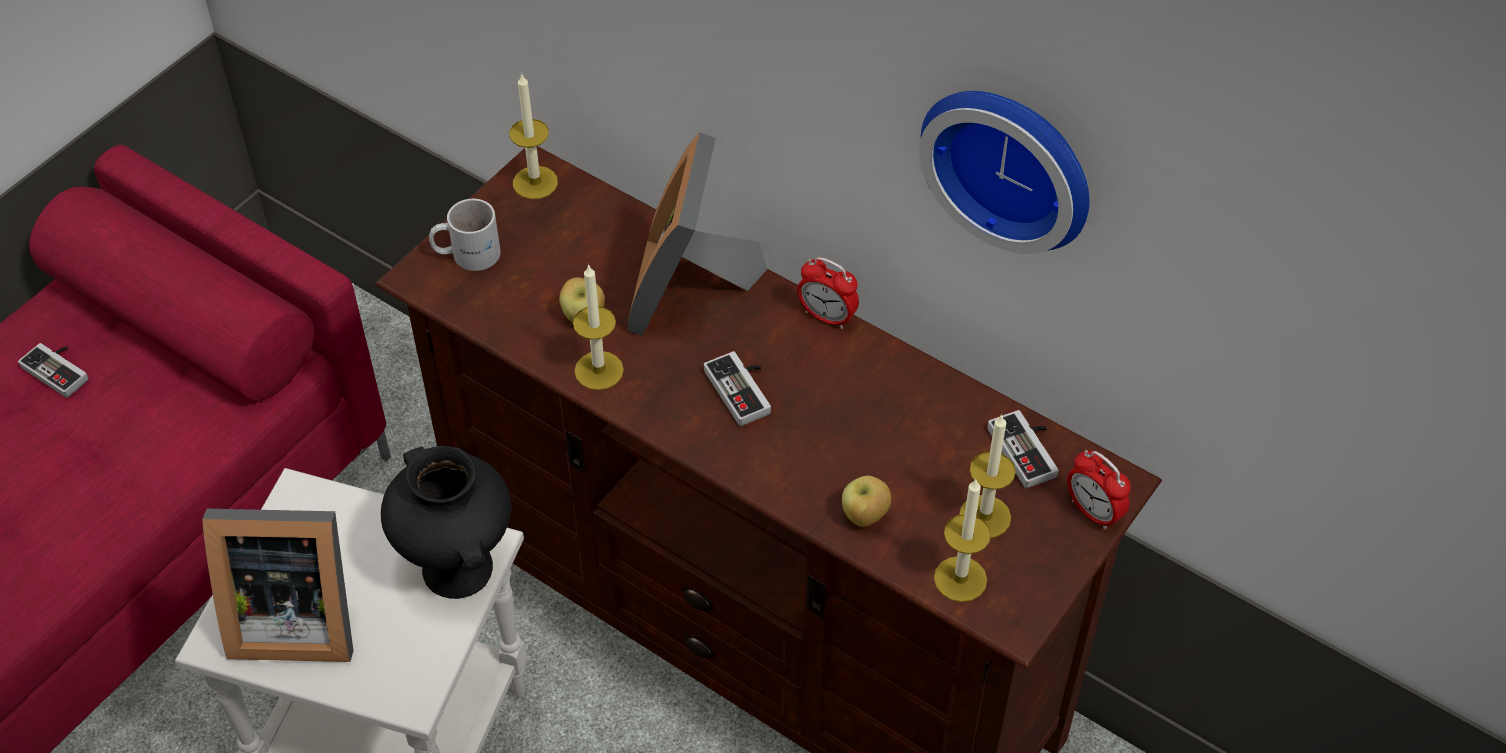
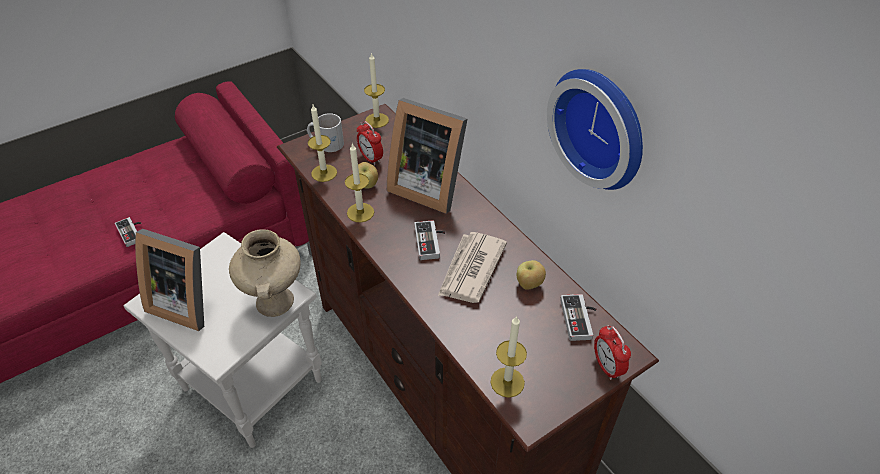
camera: 20 degrees right, 5 degrees down
(60, 369) = (166, 168): game controller -> game controller (132, 232)
(460, 569) = (276, 302): black vase -> beige vase
(689, 289) = (427, 186): picture frame -> picture frame turned 90 degrees counterclockwise
(827, 317) = (494, 217): alarm clock -> alarm clock (371, 158)
(829, 419) = (470, 269): none -> newspaper
(864, 516) = (466, 328): apple -> apple (529, 285)
(985, 516) = (538, 349): candle -> candle (324, 173)

